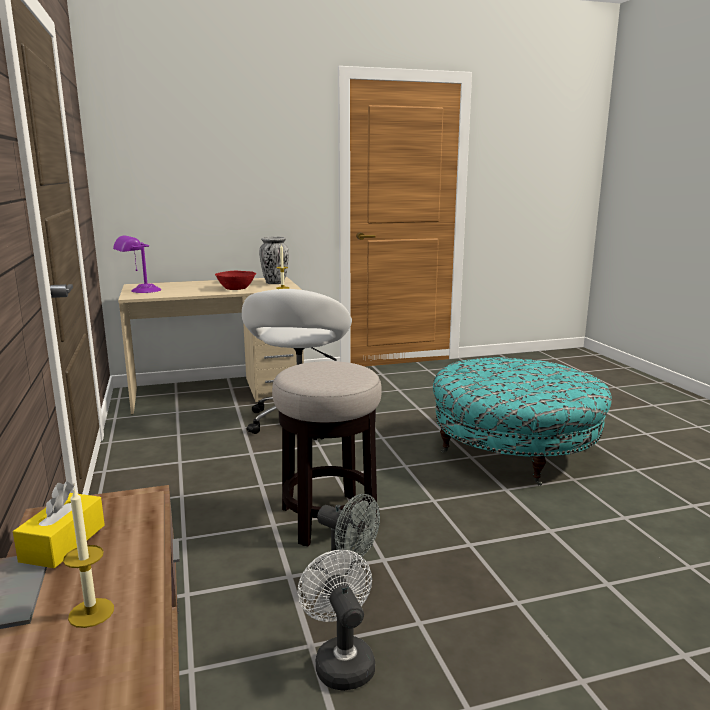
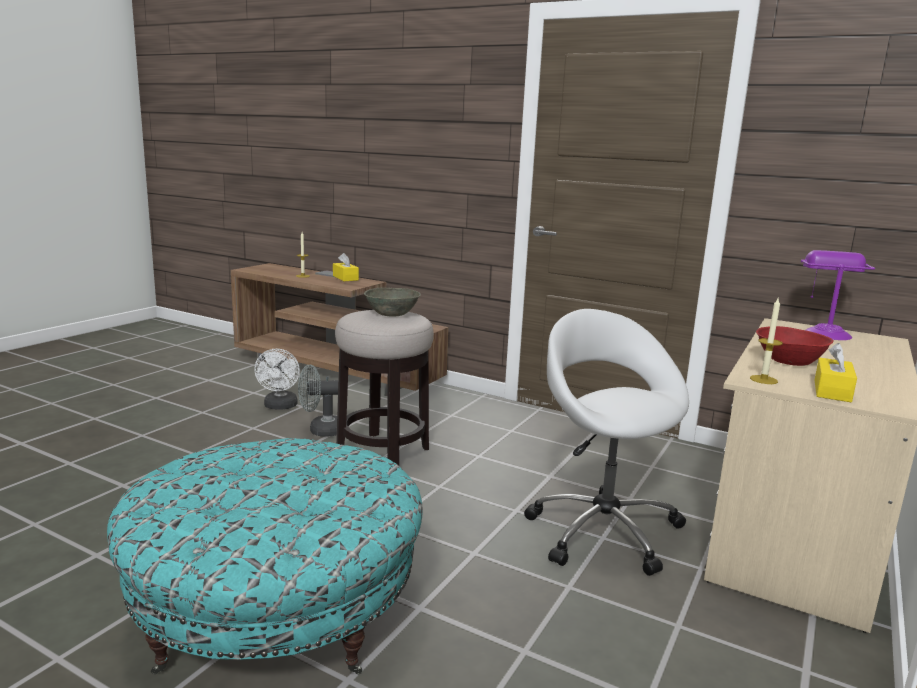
camera: 135 degrees right, 0 degrees up
(275, 283) = (832, 391): vase -> yellow tissue box
(313, 372) = (392, 313): none -> grey bowl
(341, 660) = (280, 406): white fan -> white fan turned 60 degrees clockwise

